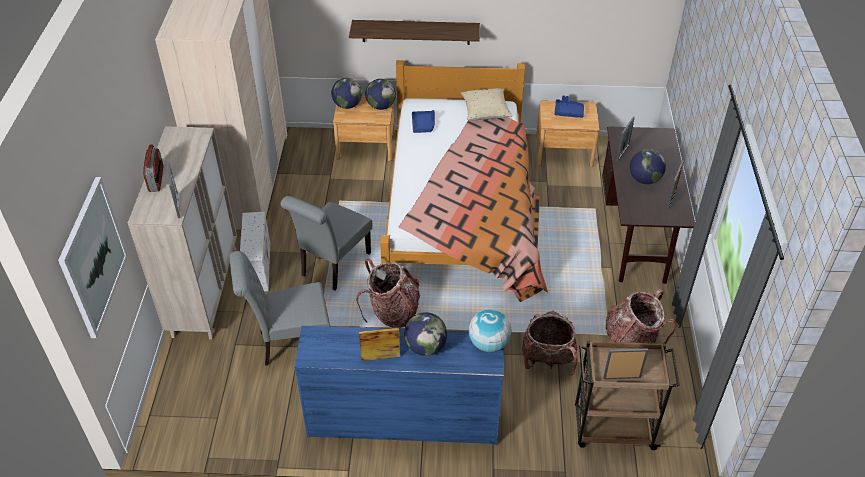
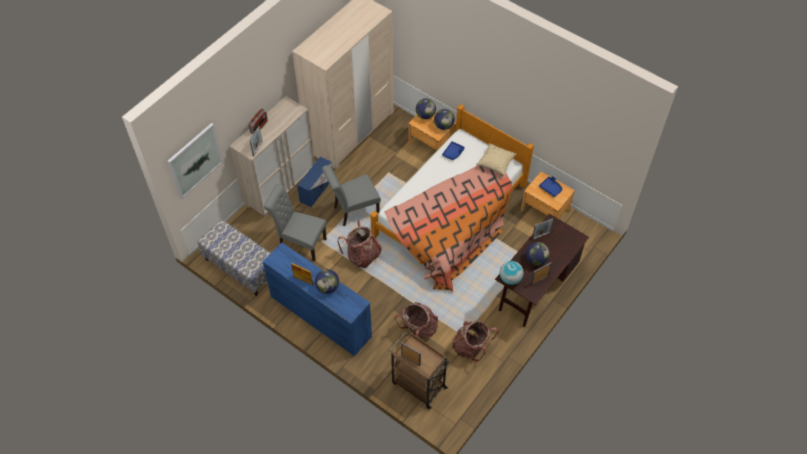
camera: 35 degrees right, 10 degrees up
(226, 423) = (240, 267): none -> bench
(258, 266) = (317, 189): white storage box -> blue storage box
(415, 32) = (474, 94): shelf -> none
(489, 343) = (358, 304): globe -> globe (510, 279)

